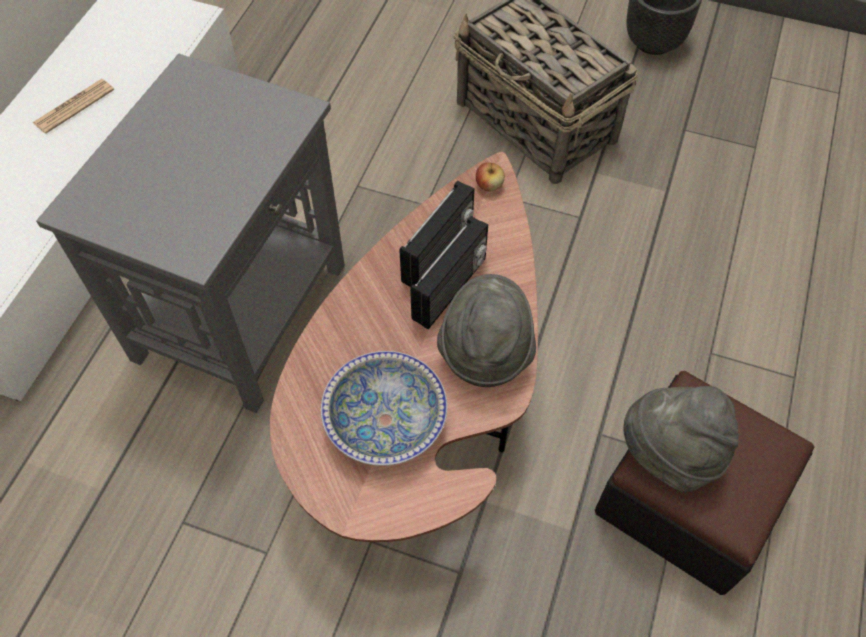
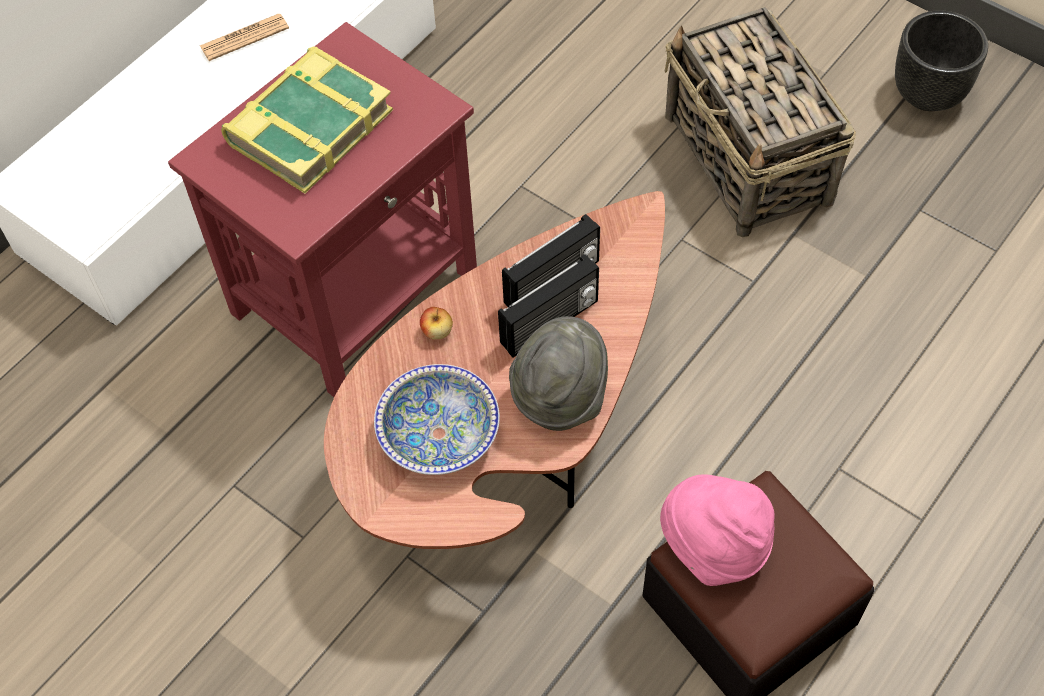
camera: 20 degrees right, 0 degrees up
(174, 155) = (308, 127): none -> book
(242, 312) = (356, 293): grey side table -> red side table
(489, 185) = (632, 225): apple -> apple (437, 331)
(670, 453) = (714, 547): grey hat -> pink hat

